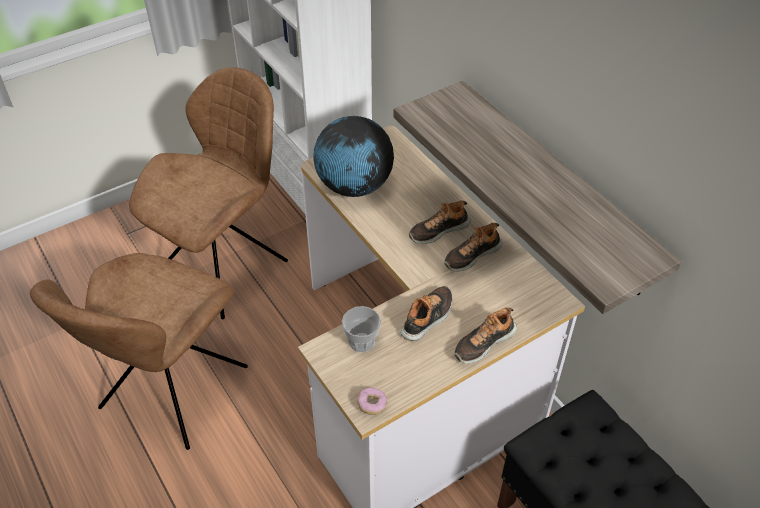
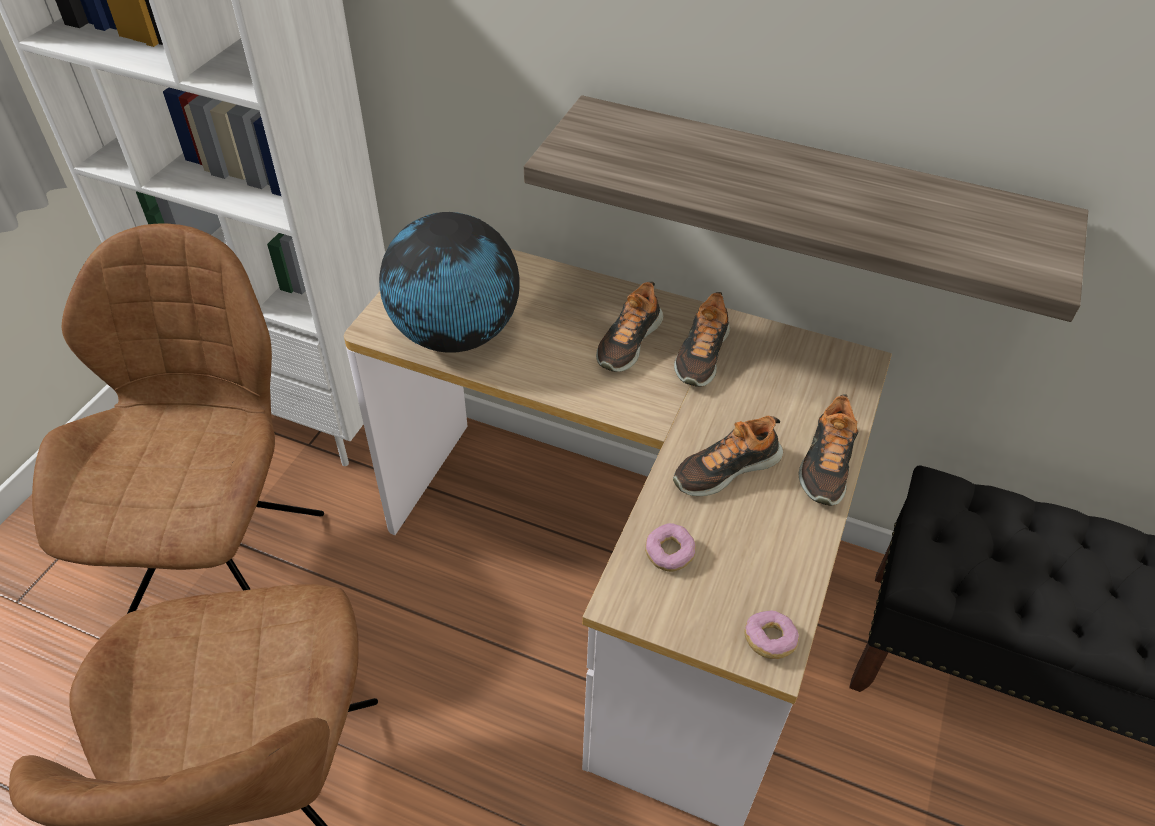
camera: 35 degrees left, 0 degrees up
(361, 341) = (669, 554): cup -> donut
(428, 318) = (725, 469): shoe -> shoe turned 120 degrees counterclockwise

